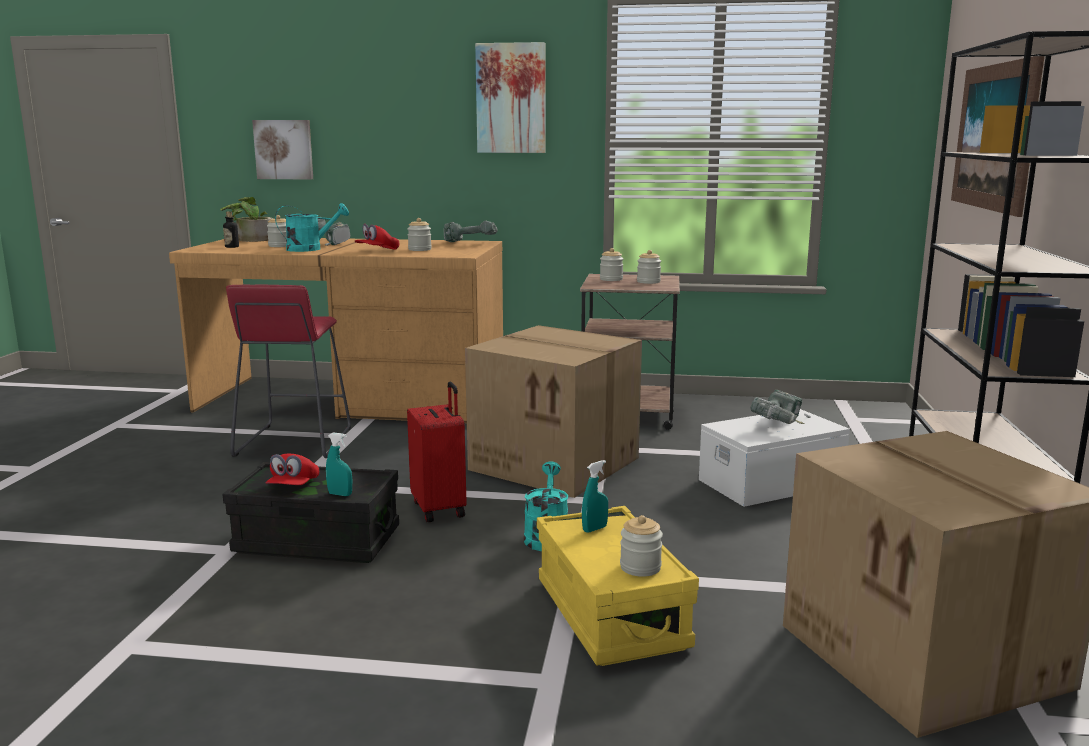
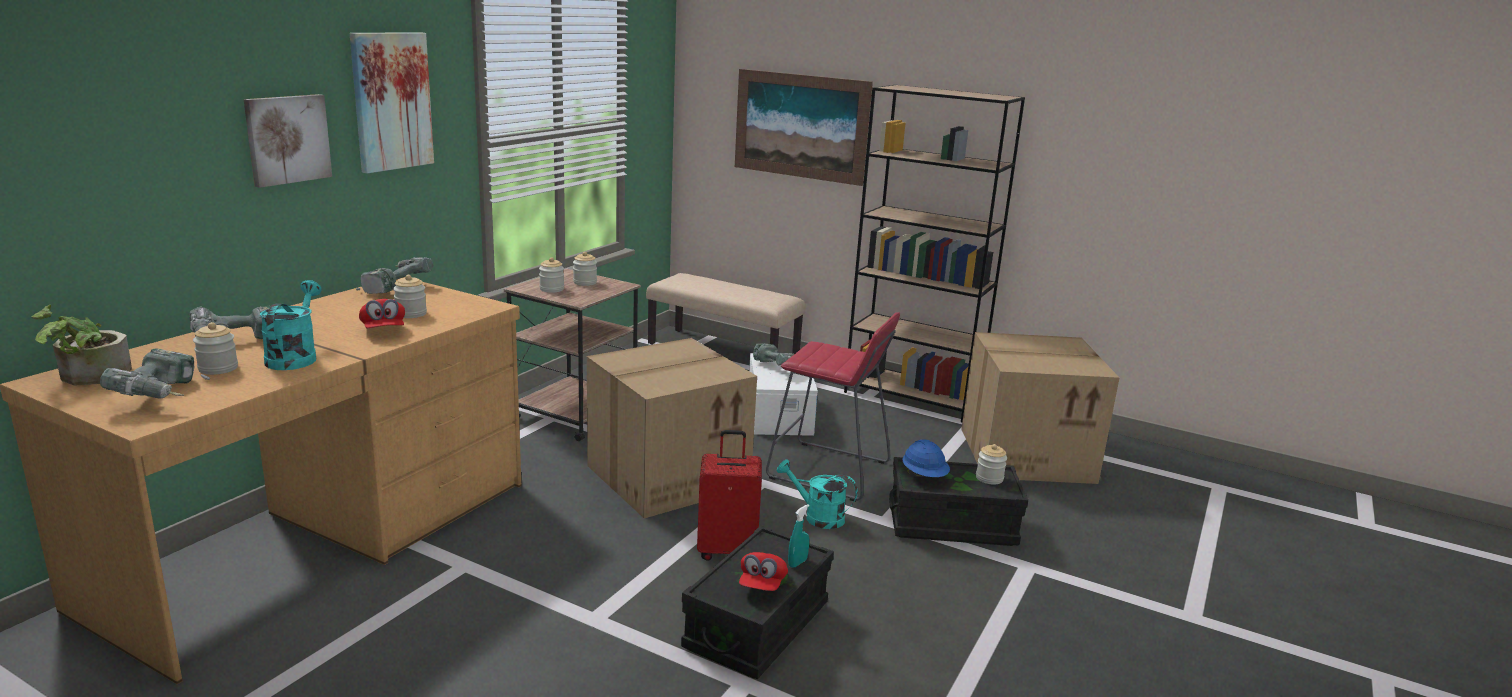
camera: 70 degrees left, 5 degrees up
(232, 247) = (163, 396): bottle -> power drill
(284, 149) = (76, 211): picture -> picture (287, 139)
(293, 487) = (762, 584): red cap -> red cap turned 75 degrees clockwise
(294, 442) = (442, 605): red stool -> red stool (829, 471)
(594, 529) = (924, 477): turquoise spray bottle -> blue hard hat
(610, 614) = (951, 525): yellow storage box -> black storage box
(889, 433) = (723, 351): none -> beige bench

